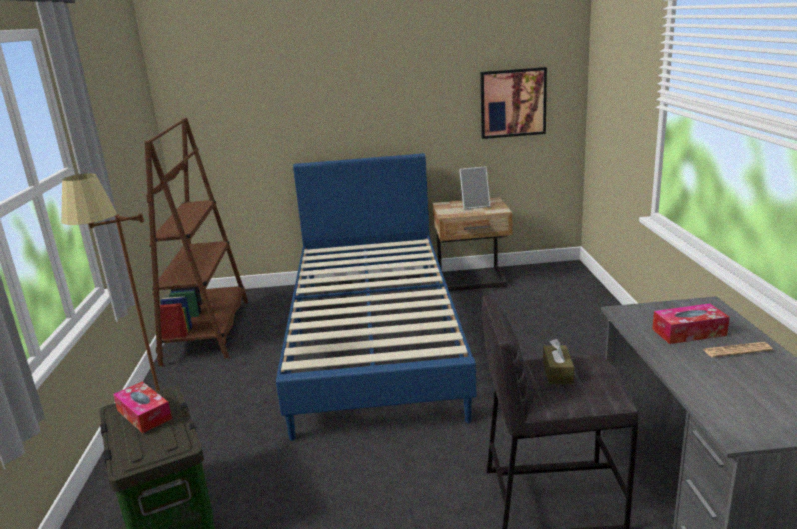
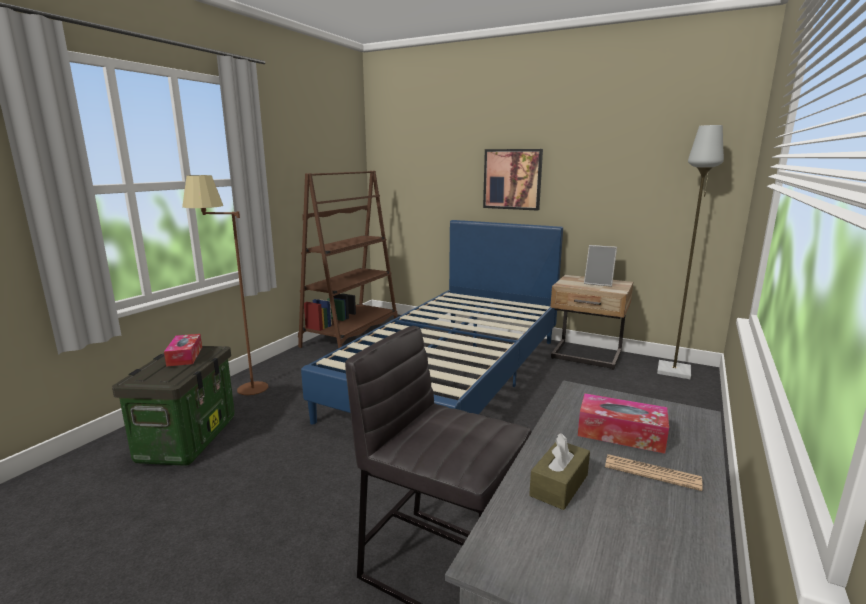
camera: 30 degrees right, 5 degrees down
(513, 103) = (661, 189): picture -> picture (512, 179)
(552, 273) = (674, 371): none -> grey floor lamp
(557, 372) = (449, 425): brown tissue box -> brown tissue box (559, 485)

